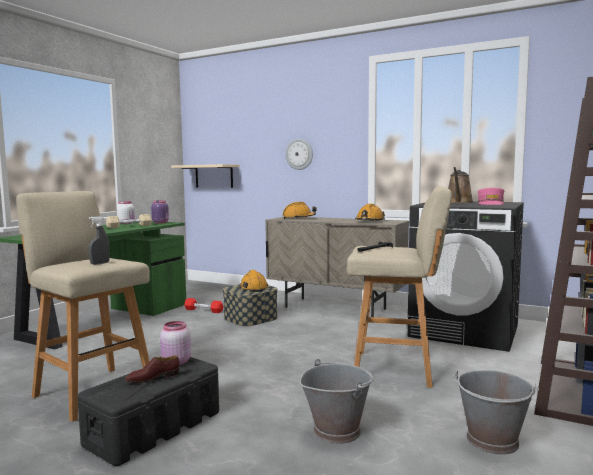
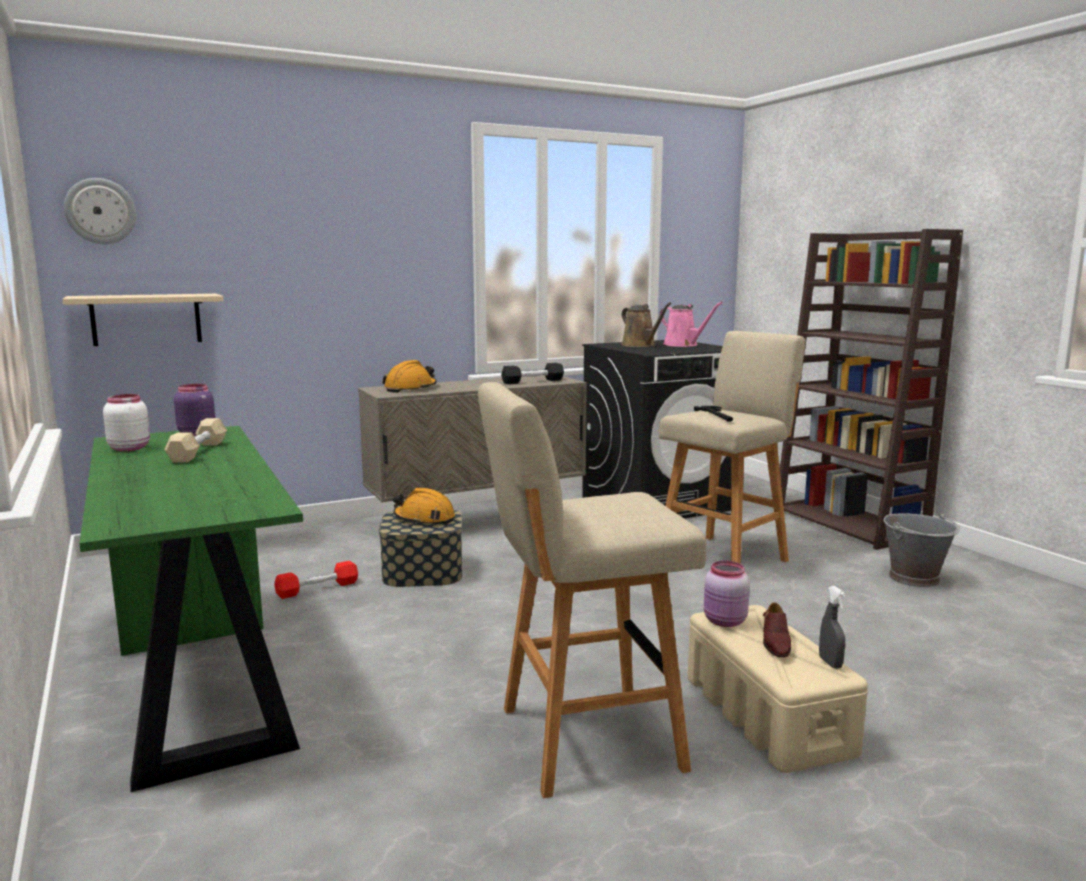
camera: 55 degrees left, 5 degrees up
(100, 263) = (640, 506): grey spray bottle -> grey spray bottle (830, 663)
(155, 428) = (766, 714): black storage box -> beige storage box
(299, 154) = (353, 275): wall clock -> wall clock (100, 211)
(337, 430) = (851, 624): grey bucket -> none
(369, 221) = (532, 381): orange hard hat -> black dumbbell
(491, 204) = (683, 345): pink cap -> pink watering can

